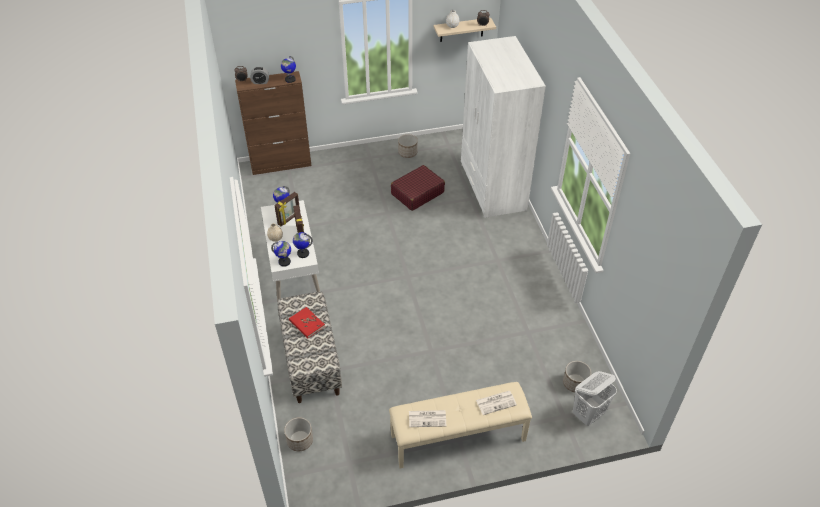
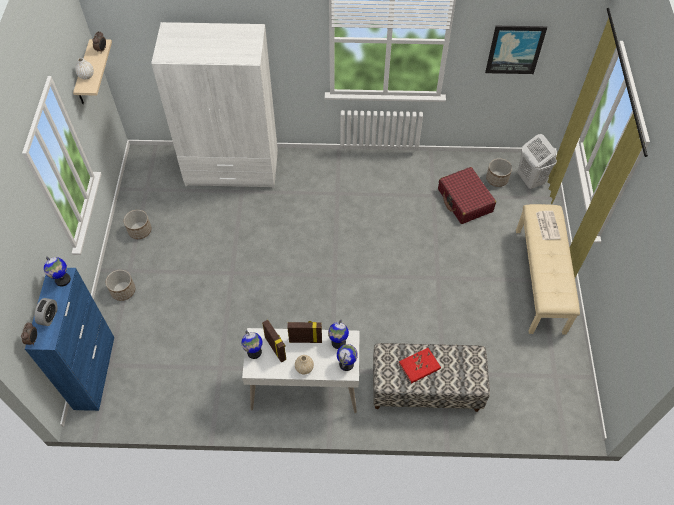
camera: 75 degrees left, 10 degrees up
(281, 164) = (94, 372): brown cabinet -> blue cabinet
(300, 440) = (524, 416): planter -> planter (123, 291)
(417, 193) = (212, 237): red suitcase -> red suitcase (465, 201)
(428, 418) = (558, 281): newspaper -> none
(641, 270) = (515, 49): none -> picture

